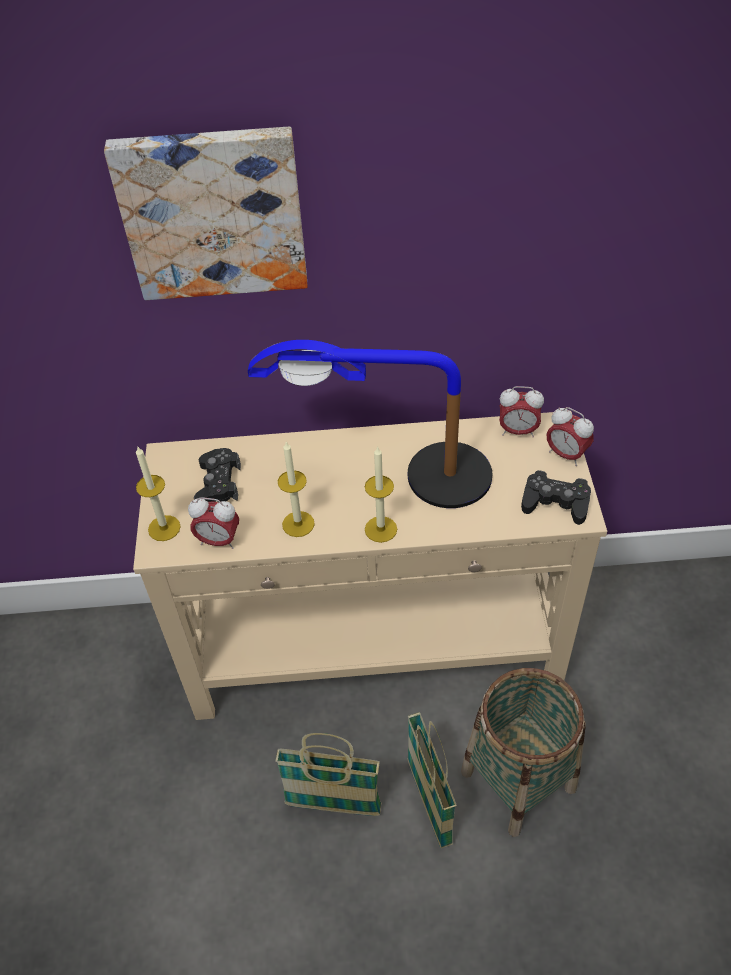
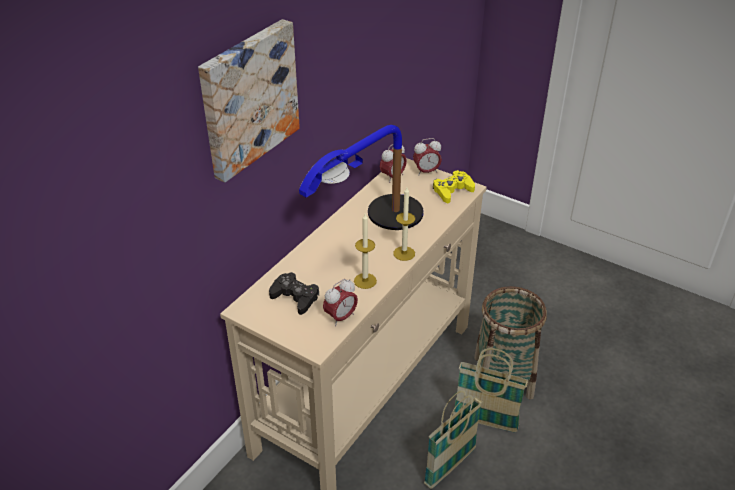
camera: 55 degrees left, 10 degrees down
(164, 528) = (303, 336): candle -> none
(555, 502) = (452, 191): black game controller -> yellow game controller

